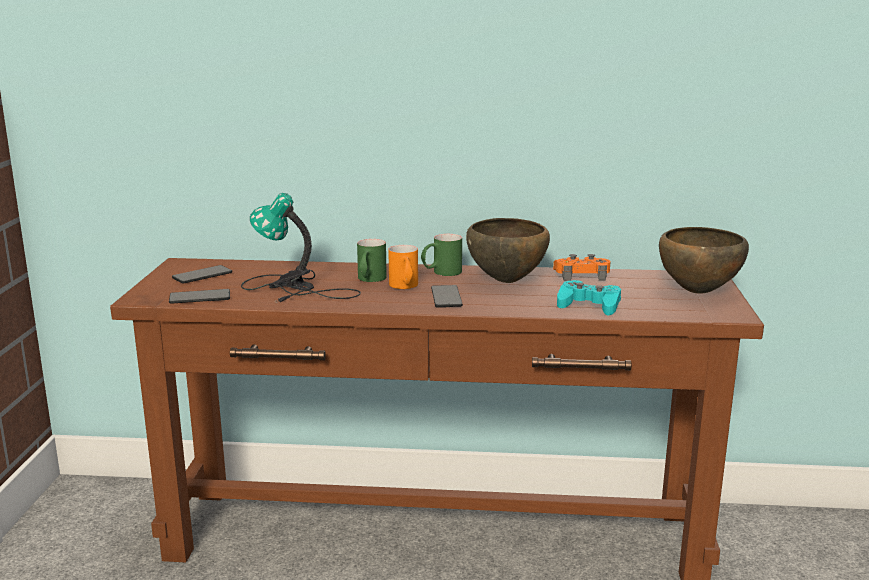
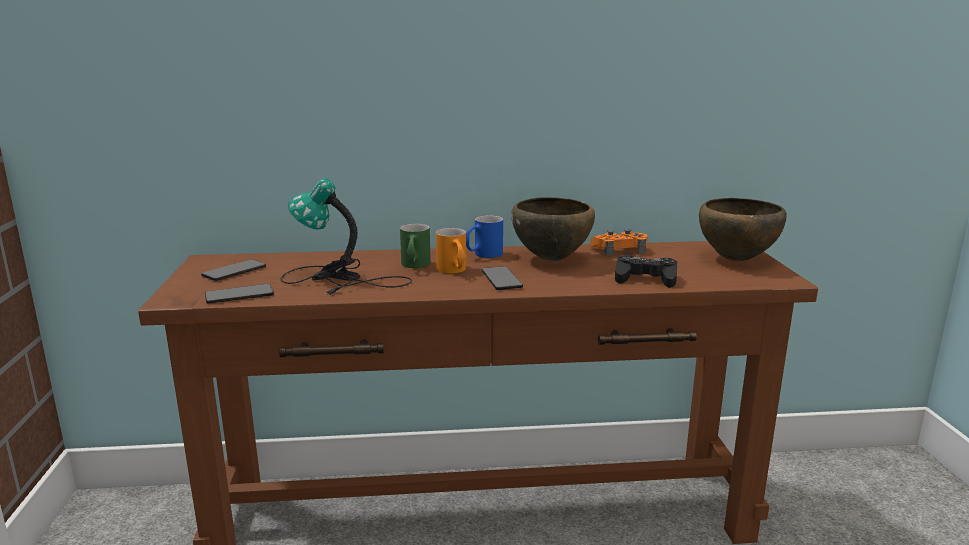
camera: 10 degrees left, 0 degrees up
(441, 273) = (483, 255): green mug -> blue mug
(589, 305) = (645, 278): turquoise game controller -> black game controller

